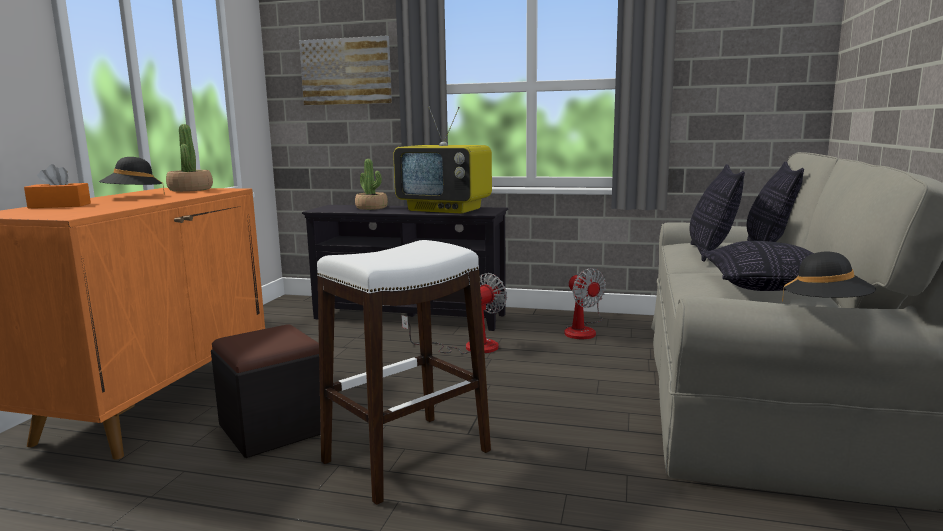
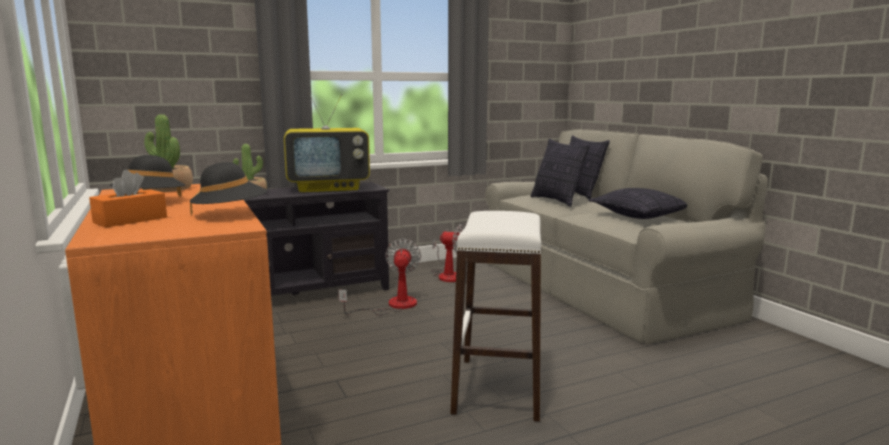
camera: 40 degrees left, 0 degrees up
(274, 428) = (363, 409): black ottoman -> none
(346, 71) = (187, 52): picture -> none
(826, 307) = (712, 220): black hat -> black hat (231, 214)

